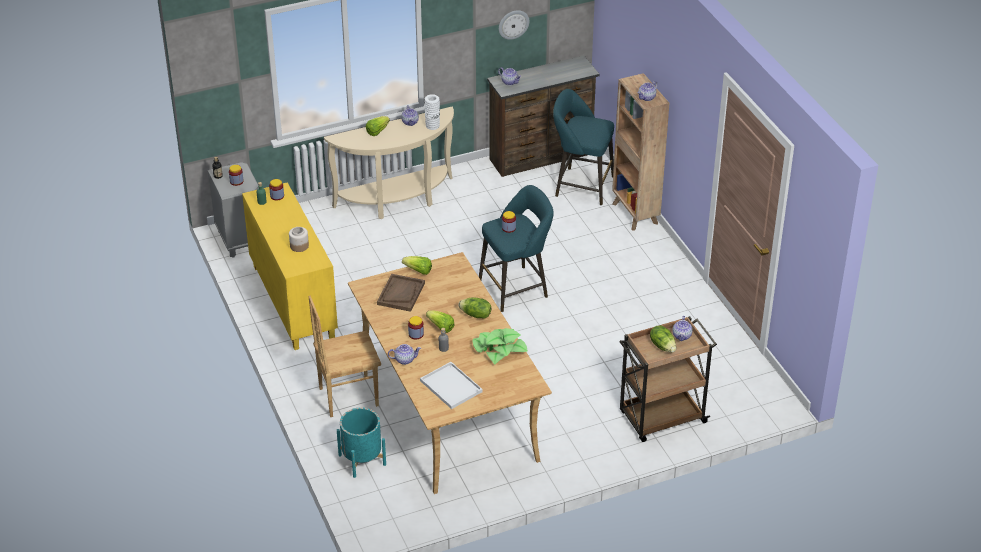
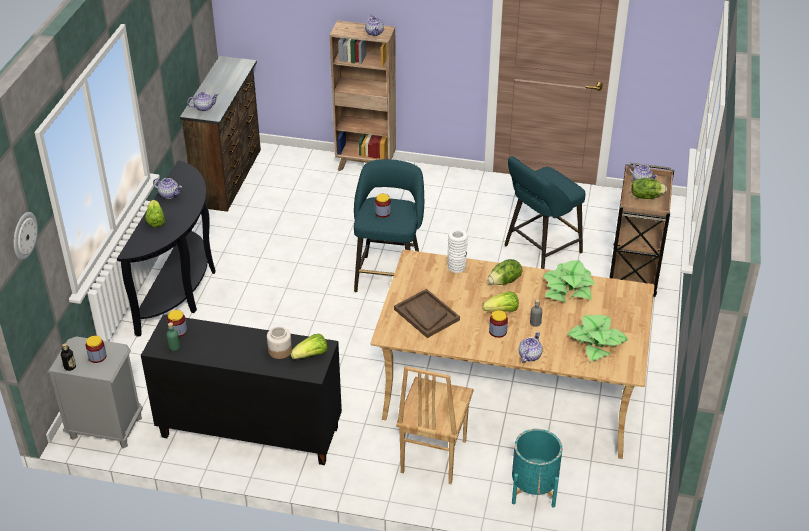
camera: 55 degrees left, 0 degrees up
(292, 302) = (248, 433): yellow cabinet -> black cabinet
(398, 201) = (182, 289): beige console table -> black console table
(418, 271) = (403, 288): lettuce -> lettuce (311, 355)
(432, 125) = (192, 184): white vase -> white vase (456, 267)
(452, 386) = (597, 341): white tray -> potted plant
(513, 24) = (179, 46): wall clock -> wall clock (24, 235)
(581, 186) = (295, 175): turquoise stool -> turquoise stool (539, 251)

